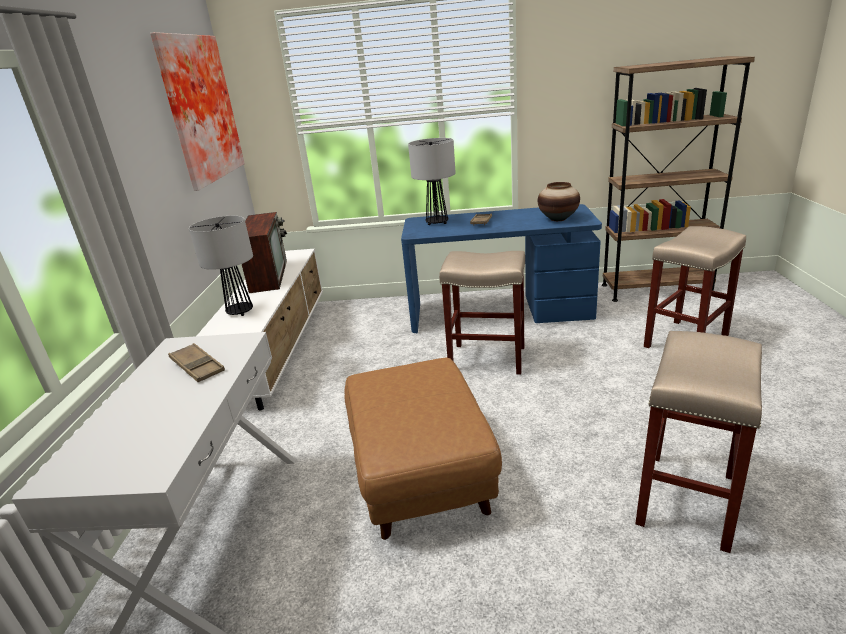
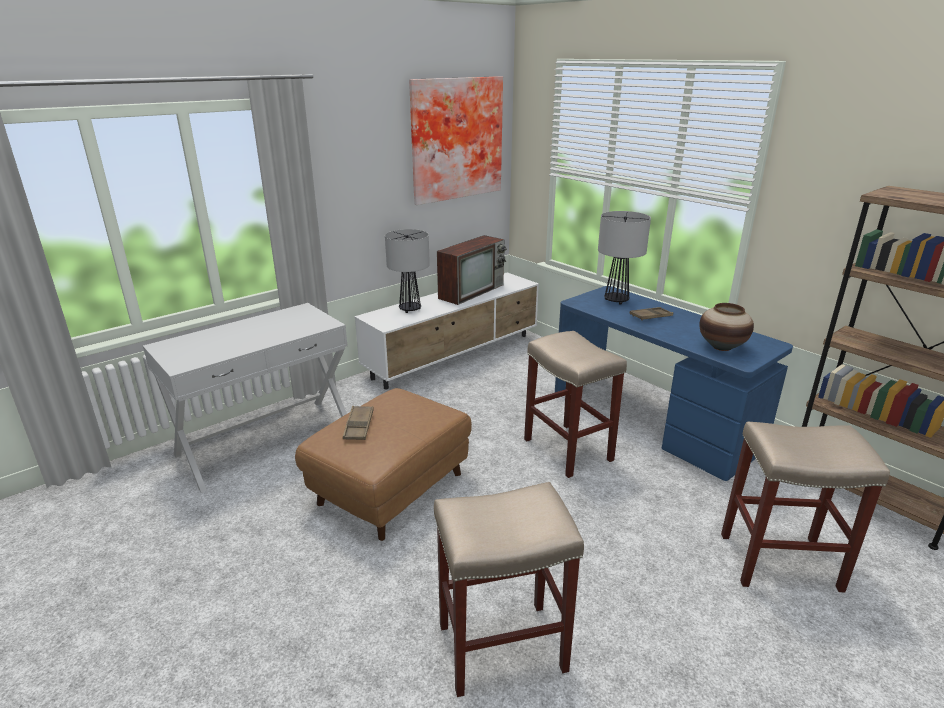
camera: 45 degrees right, 0 degrees up
(197, 367) = (285, 326): brown tray -> brown tray (359, 426)

